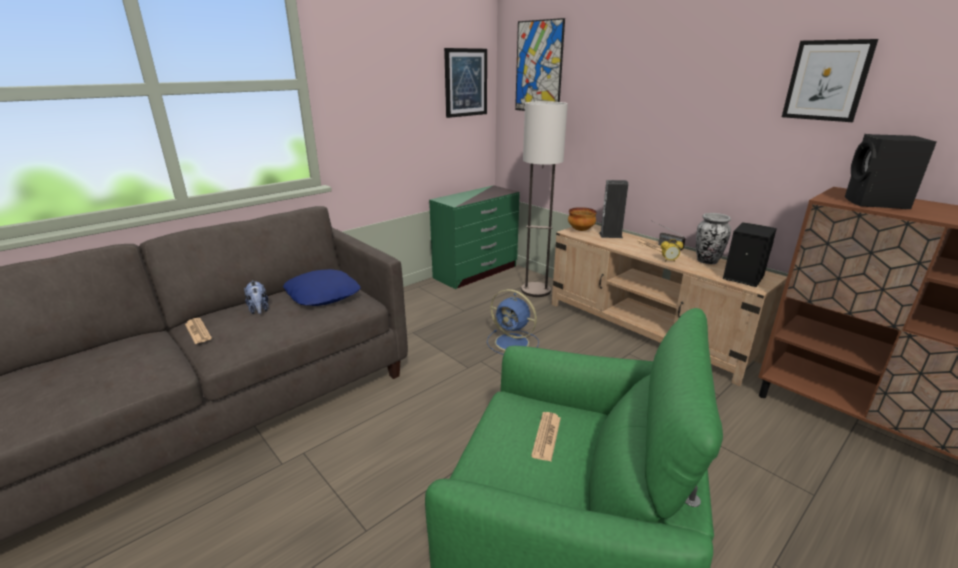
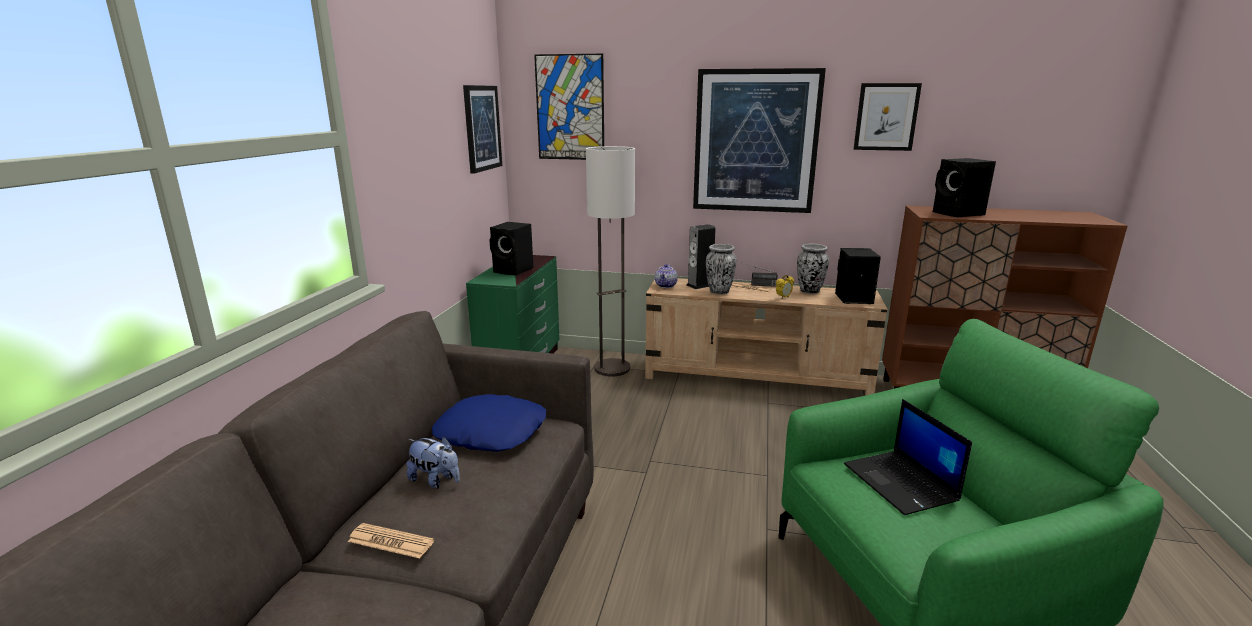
camera: 35 degrees left, 5 degrees down
(472, 197) = (514, 270): none -> black speaker
(513, 343) = (658, 430): blue fan -> none
(546, 436) = (901, 483): newspaper -> laptop
(581, 230) = (666, 286): bowl -> teapot
(618, 243) = (719, 291): none -> vase
(682, 103) = (755, 142): none -> picture

